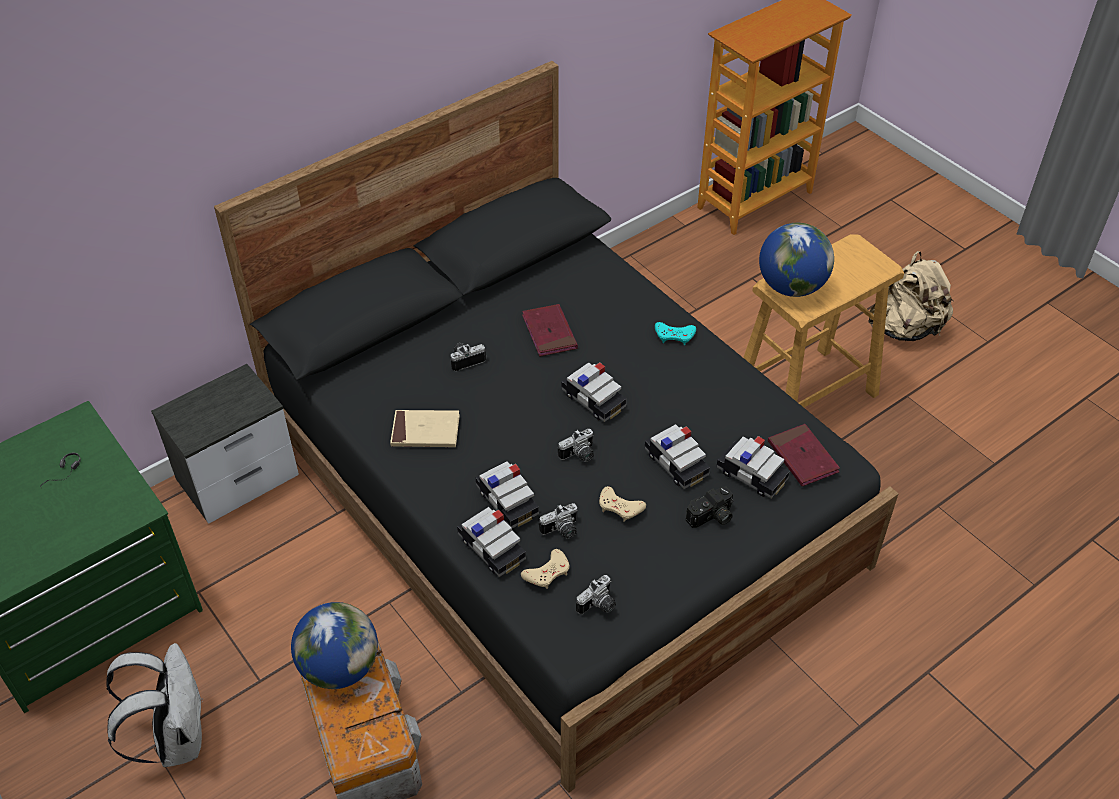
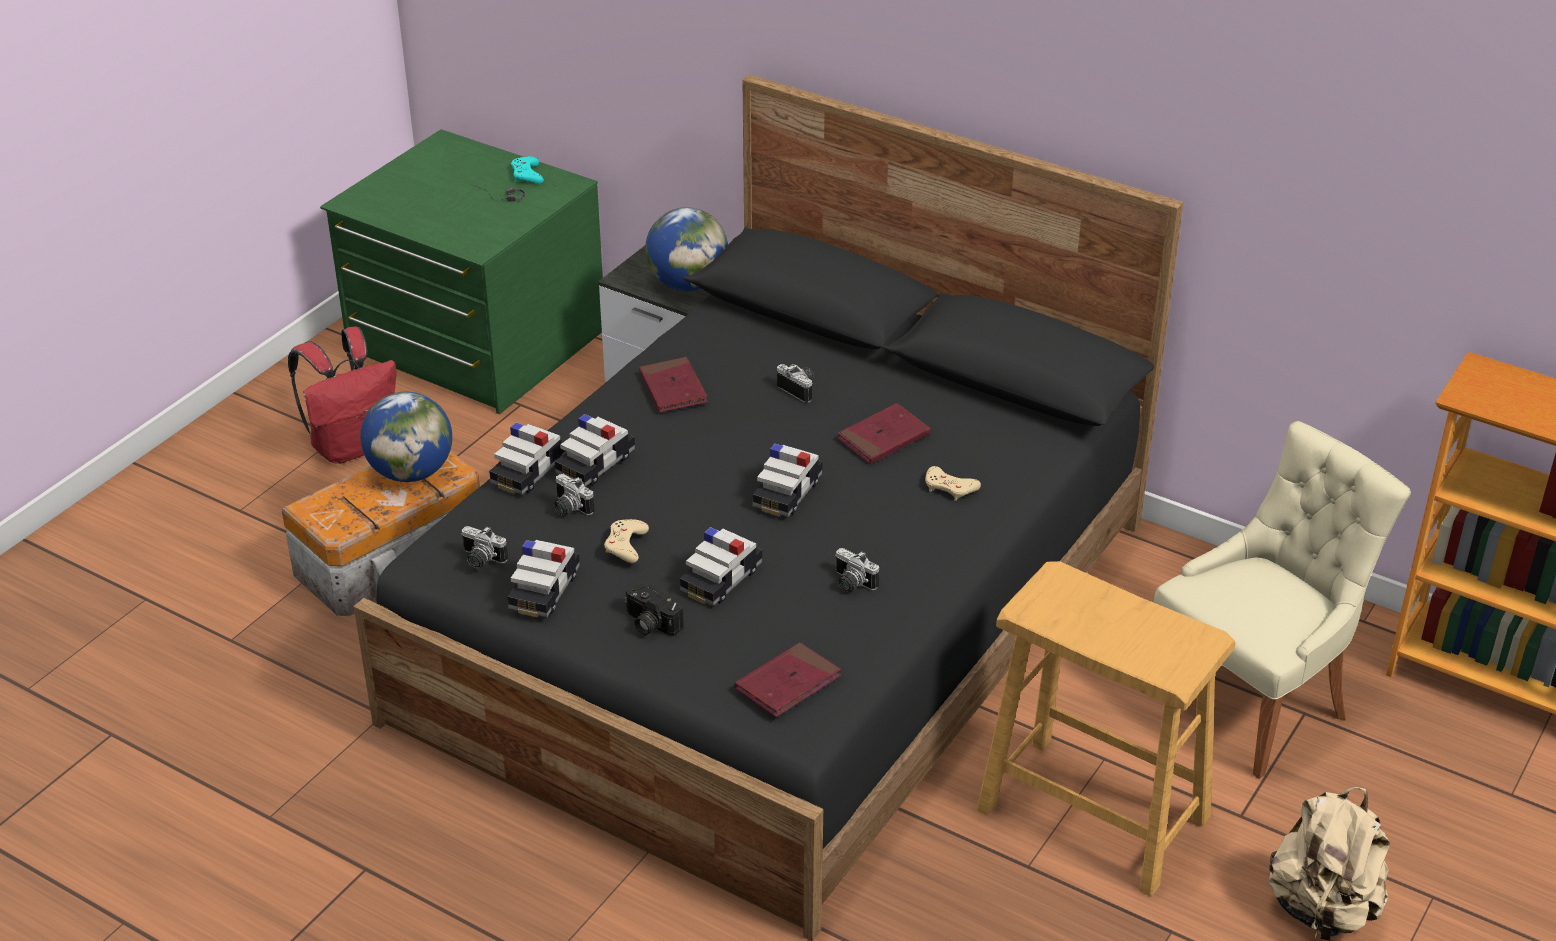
camera: 70 degrees right, 10 degrees down
(176, 738) = (351, 446): white backpack -> red backpack
(425, 431) = (673, 389): beige book -> red book
(547, 572) = (507, 511): beige game controller -> beige game controller (950, 488)
(579, 455) = (691, 500): camera -> camera (851, 584)
(674, 335) = (944, 536): turquoise game controller -> turquoise game controller (527, 175)
(736, 295) = (1253, 703): none -> beige chair
(752, 475) = (732, 643): toy car -> toy car (544, 590)
(791, 287) = (1065, 591): globe -> globe (687, 284)

